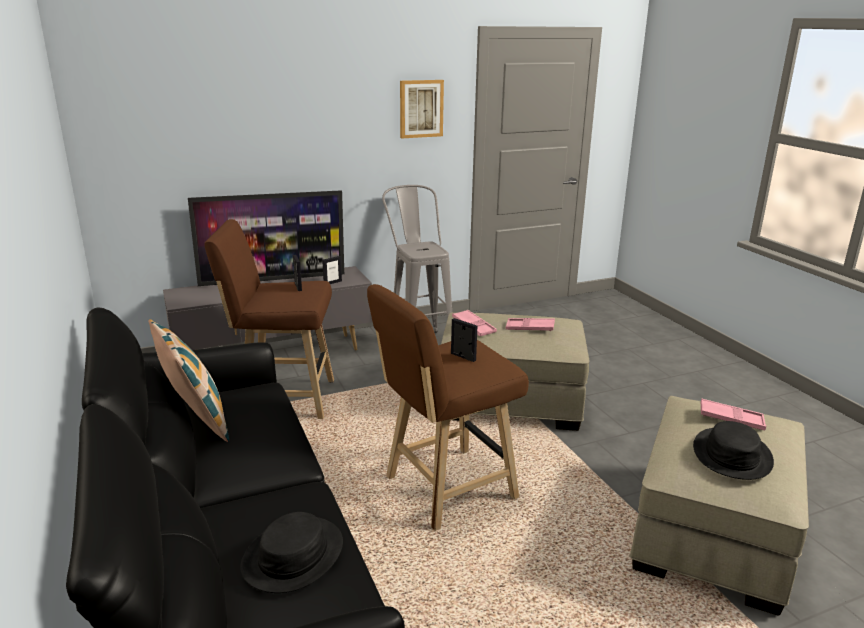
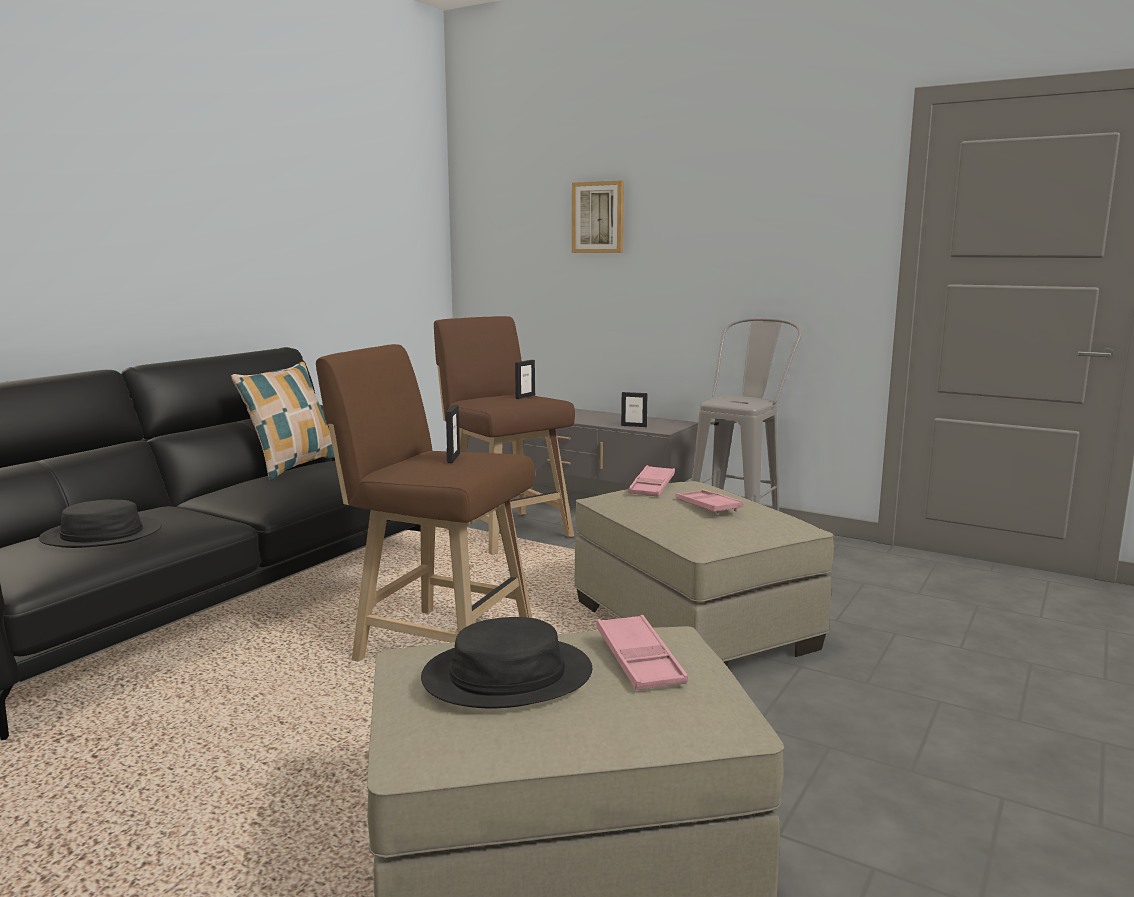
camera: 55 degrees right, 10 degrees down
(273, 279) = (594, 413): television -> none
(421, 108) = (811, 213): picture -> picture (598, 217)

